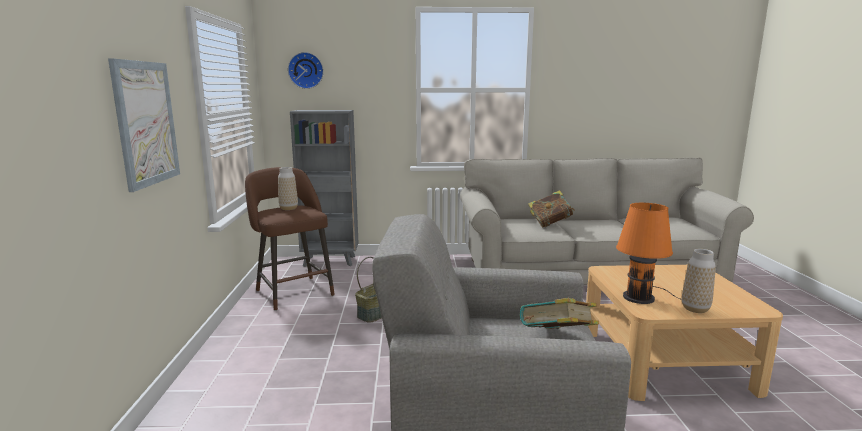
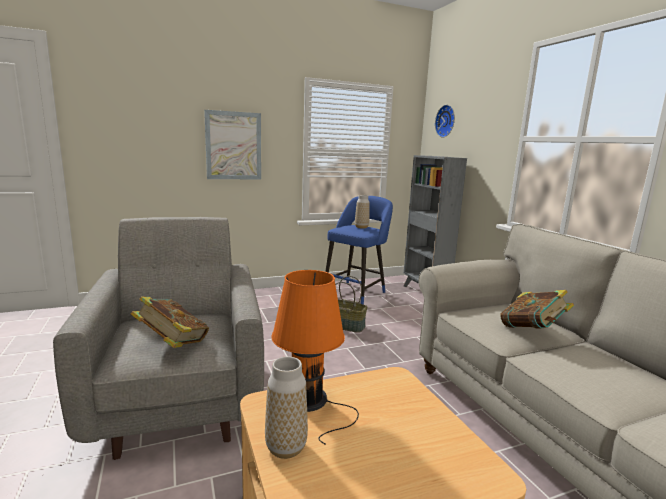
camera: 70 degrees right, 0 degrees up
(293, 291) = (356, 292): brown stool -> blue stool

